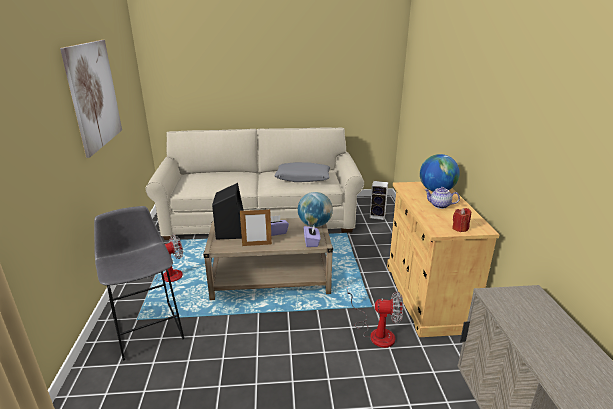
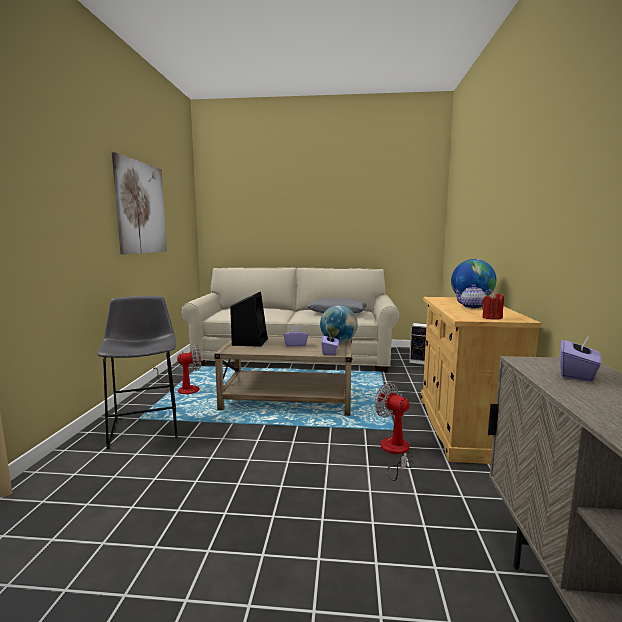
camera: 10 degrees right, 15 degrees down
(257, 245) = (271, 351): picture frame -> none
(376, 332) = (395, 452): fan -> fan turned 150 degrees counterclockwise
(531, 313) = (577, 374): none -> purple tissue box

